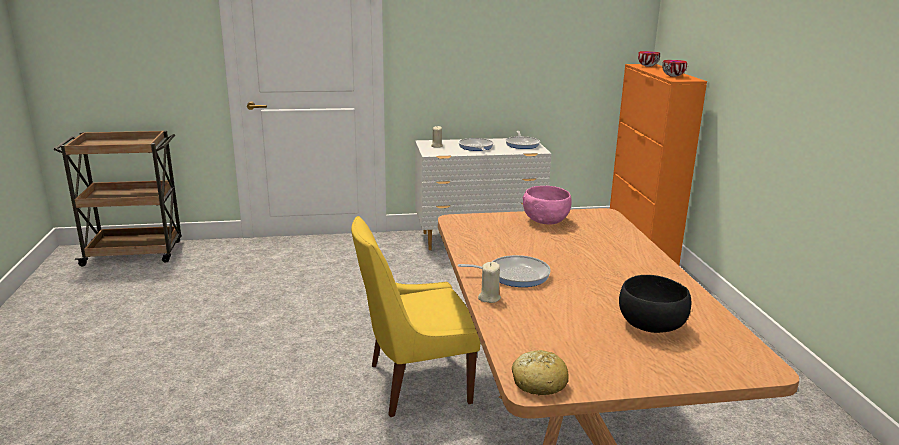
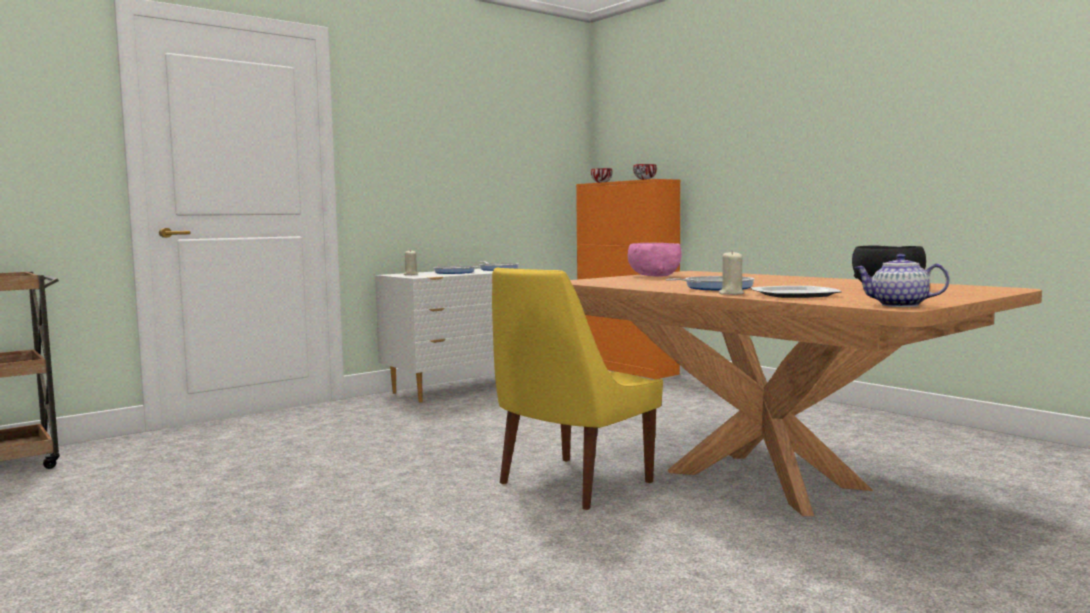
camera: 30 degrees left, 15 degrees down
(530, 318) = (794, 294): none -> plate
(538, 382) = (898, 305): bread -> teapot

